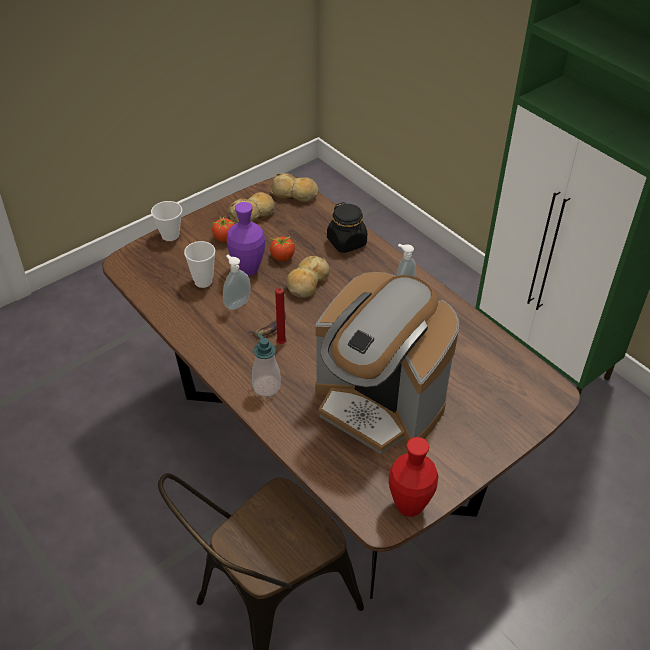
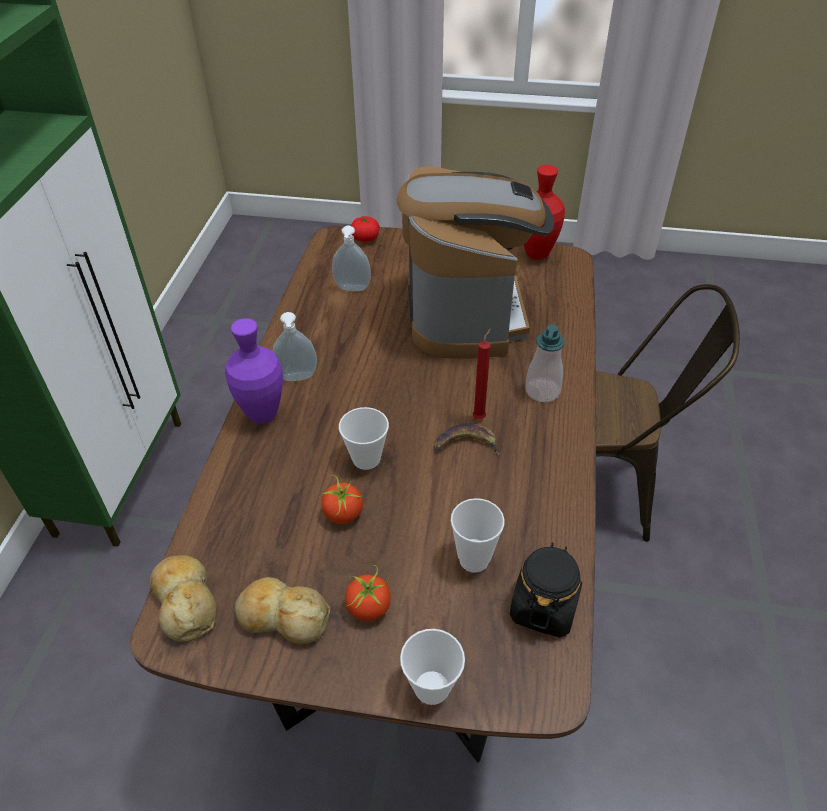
camera: 130 degrees left, 0 degrees up
(236, 303) = (469, 496): soap dispenser -> soap dispenser (352, 289)
(248, 270) = (404, 530): purple vase -> purple vase (262, 414)
(307, 283) = (366, 459): bread -> cup
(347, 242) = (252, 472): black jar -> black jar (543, 607)
(538, 412) = (365, 238): none -> tomato

